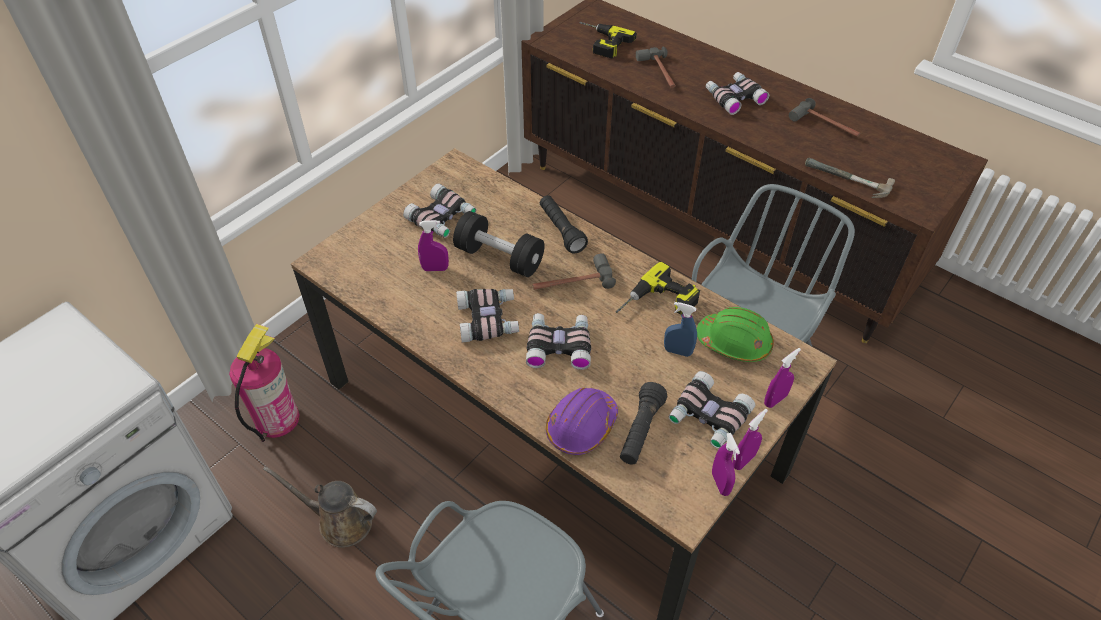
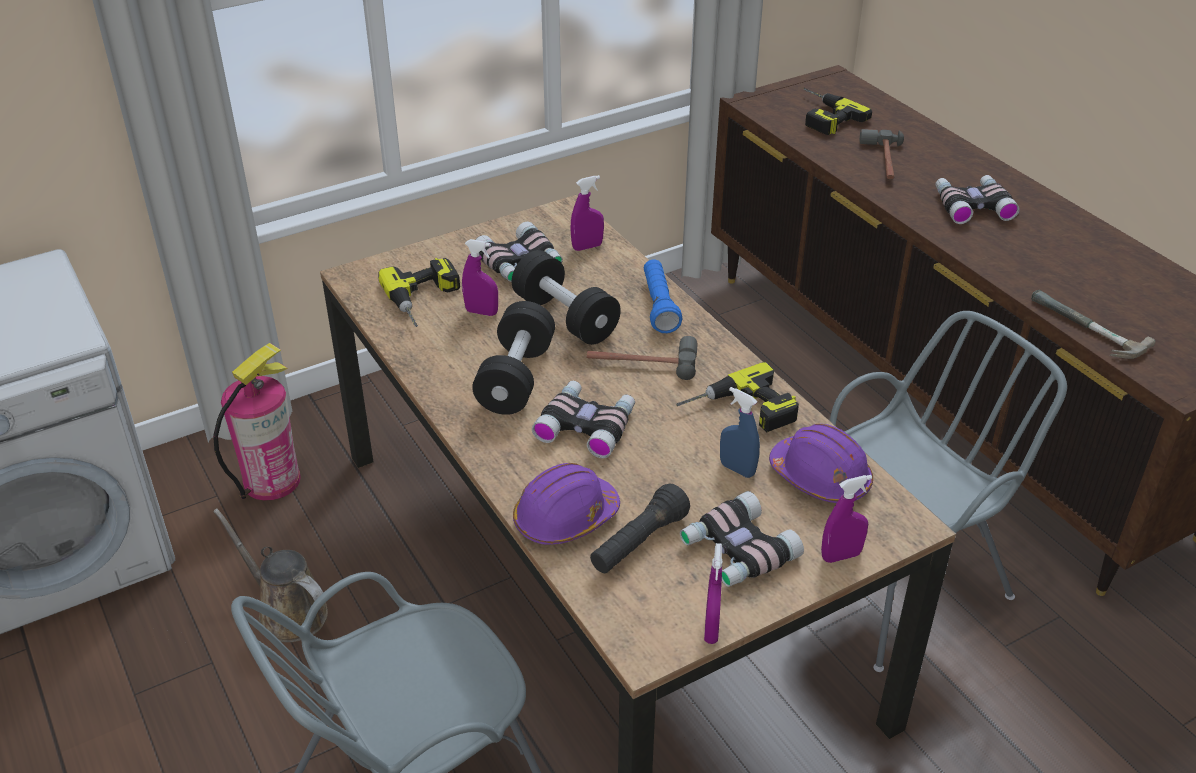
camera: 20 degrees right, 10 degrees down
(388, 269) = (426, 300): none -> power drill
(489, 319) = (516, 378): binoculars -> black dumbbell
(561, 231) = (659, 306): black flashlight -> blue flashlight
(734, 342) = (820, 478): green hard hat -> purple hard hat
(743, 460) = (758, 612): purple spray bottle -> purple spray bottle (587, 247)
(825, 126) = (1088, 261): hammer -> none

